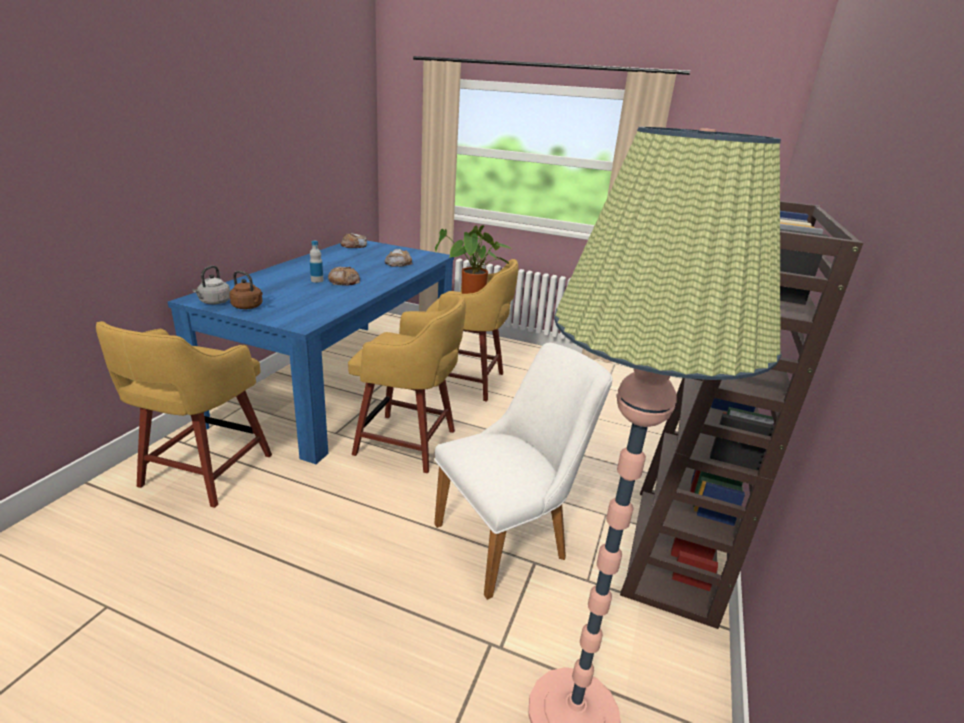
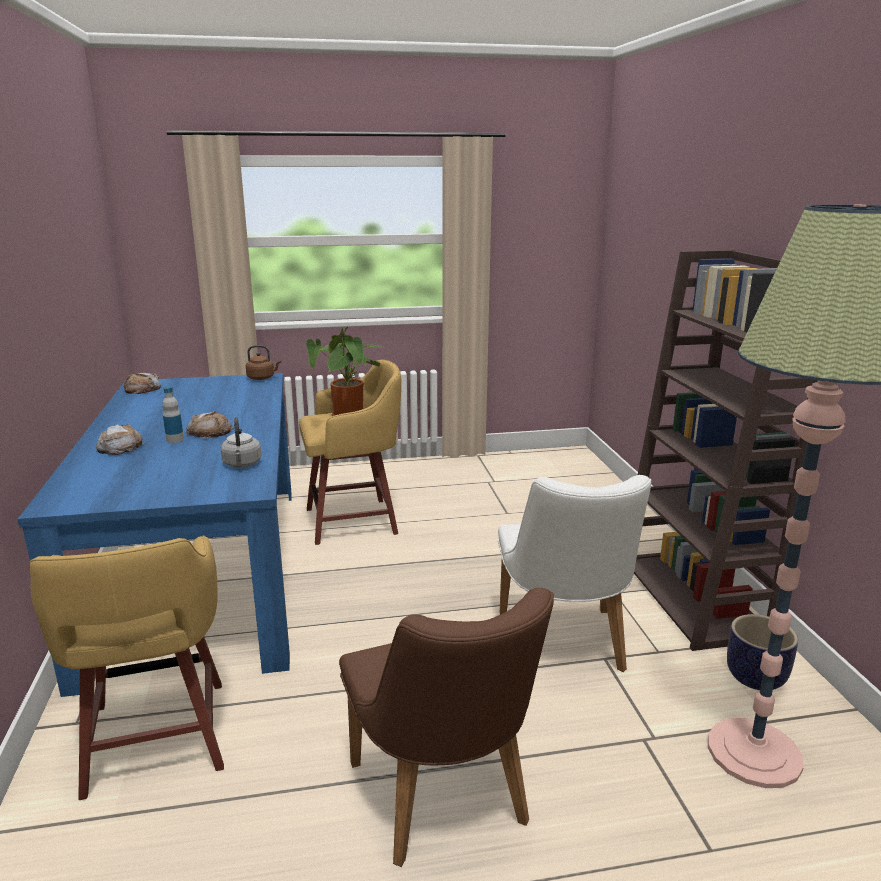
camera: 30 degrees left, 5 degrees down
(214, 302) = (89, 500): grey kettle -> grey kettle (242, 464)
(248, 307) = (147, 492): brown kettle -> brown kettle (262, 378)
(300, 604) = (445, 804): none -> brown chair
(398, 263) = (236, 396): bread -> bread (120, 447)
(408, 443) = (367, 606): yellow stool -> none
(511, 538) = (564, 648): white chair -> white chair turned 150 degrees clockwise
(656, 651) = (756, 677): none -> planter

